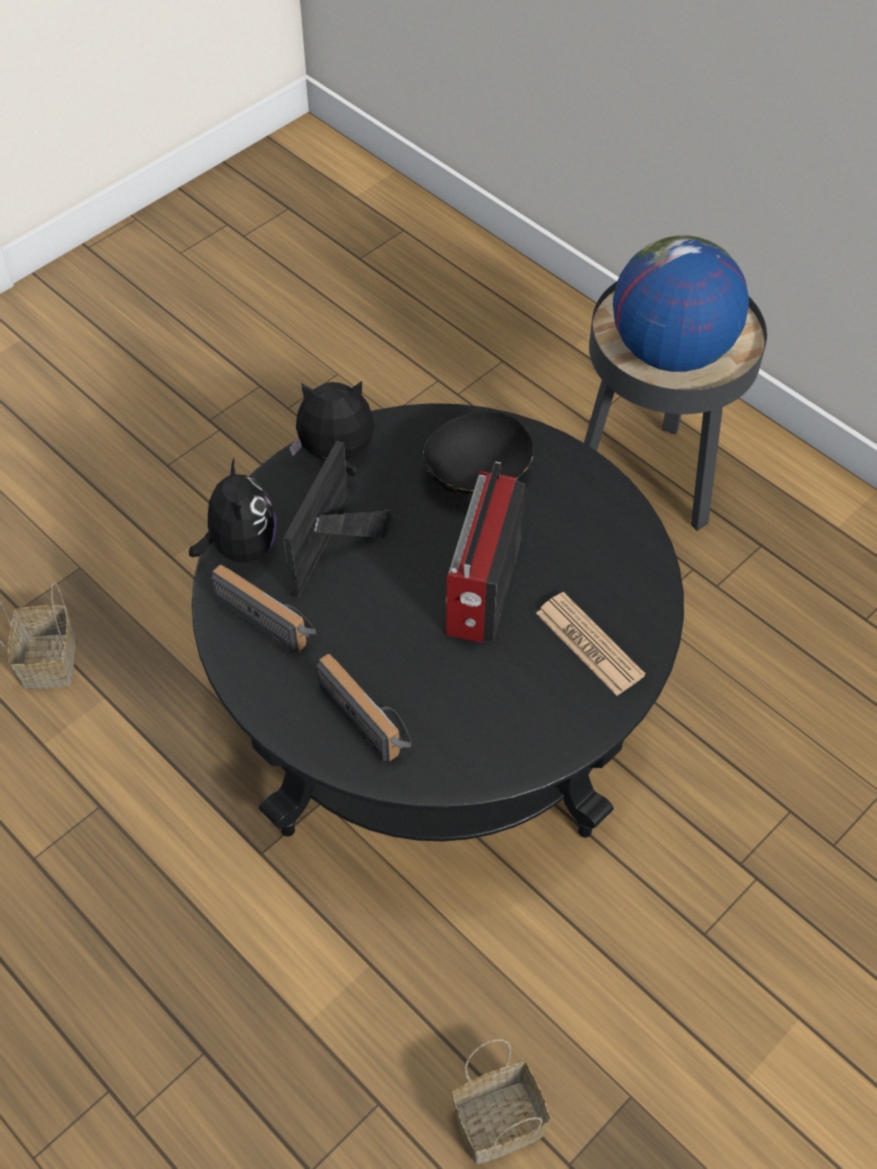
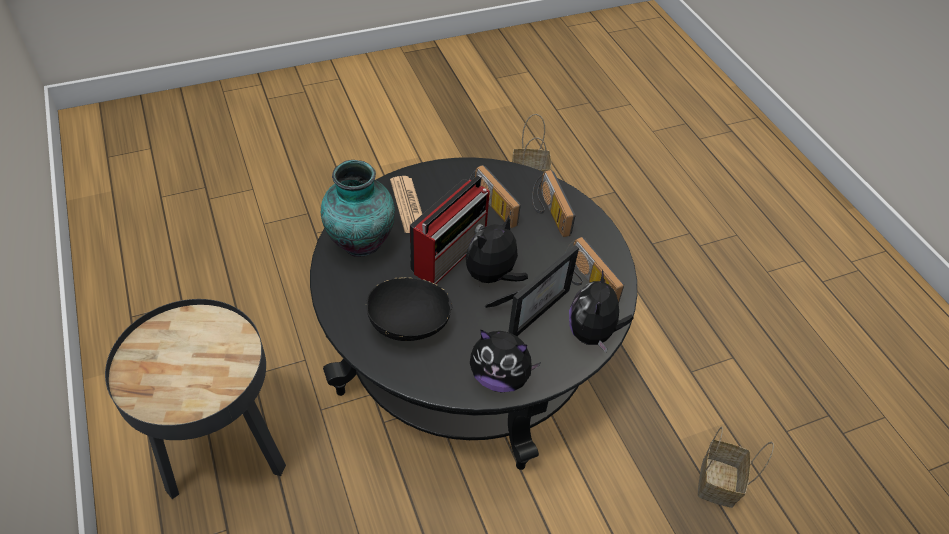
camera: 160 degrees left, 5 degrees down
(406, 576) = (492, 276): none -> plush toy
(466, 689) = (489, 207): none -> radio
(614, 558) = (359, 242): none -> vase
(670, 352) = (207, 349): globe -> none

